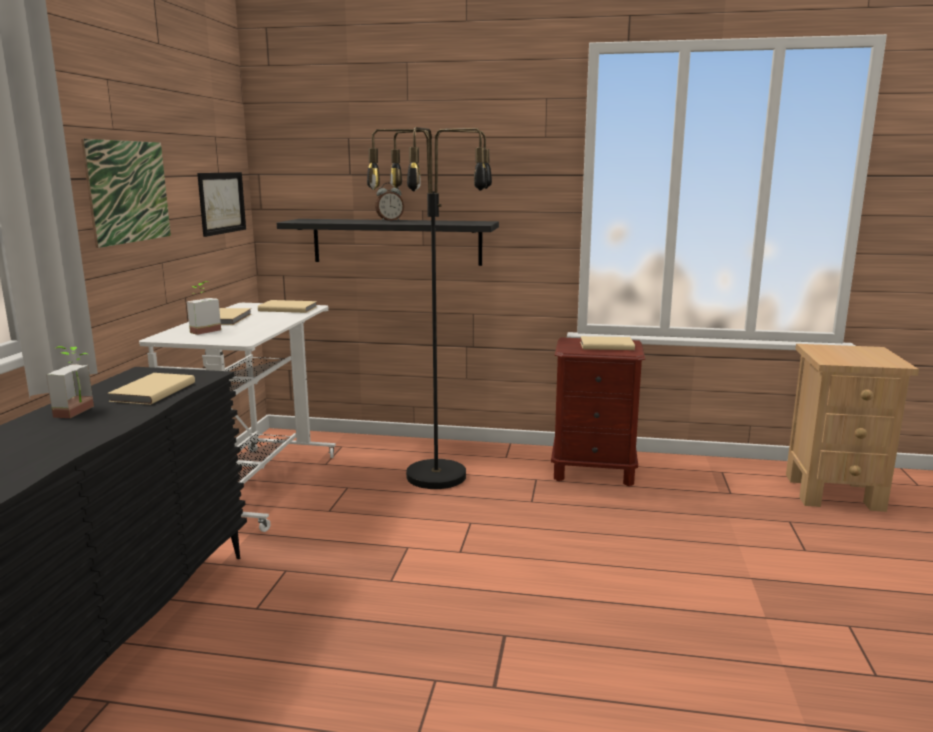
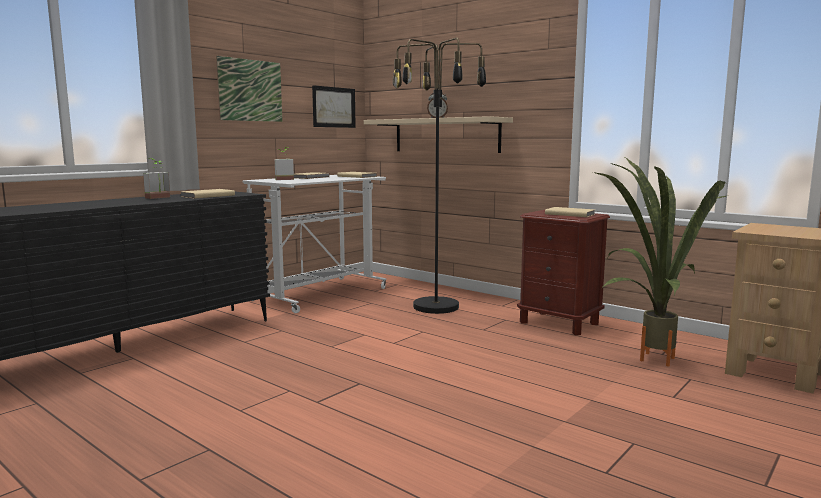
camera: 30 degrees right, 5 degrees down
(396, 241) = (446, 135): black shelf -> beige shelf
(723, 500) = (646, 356): none -> potted plant

